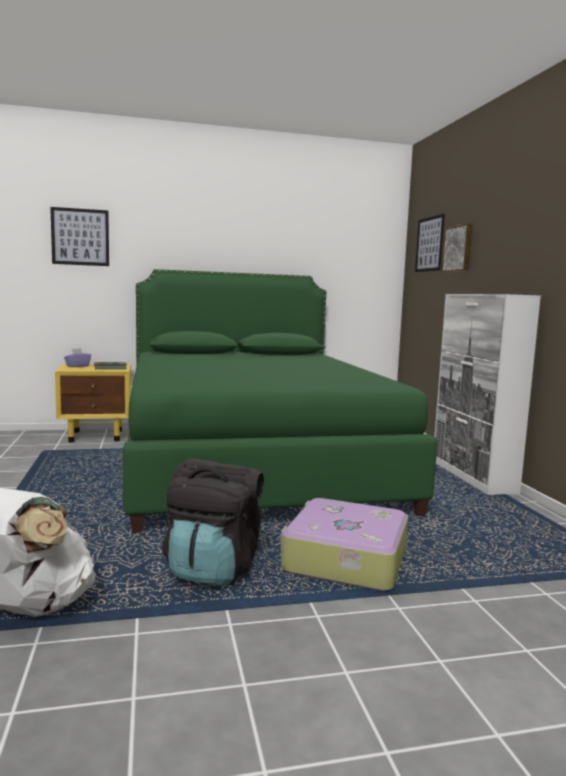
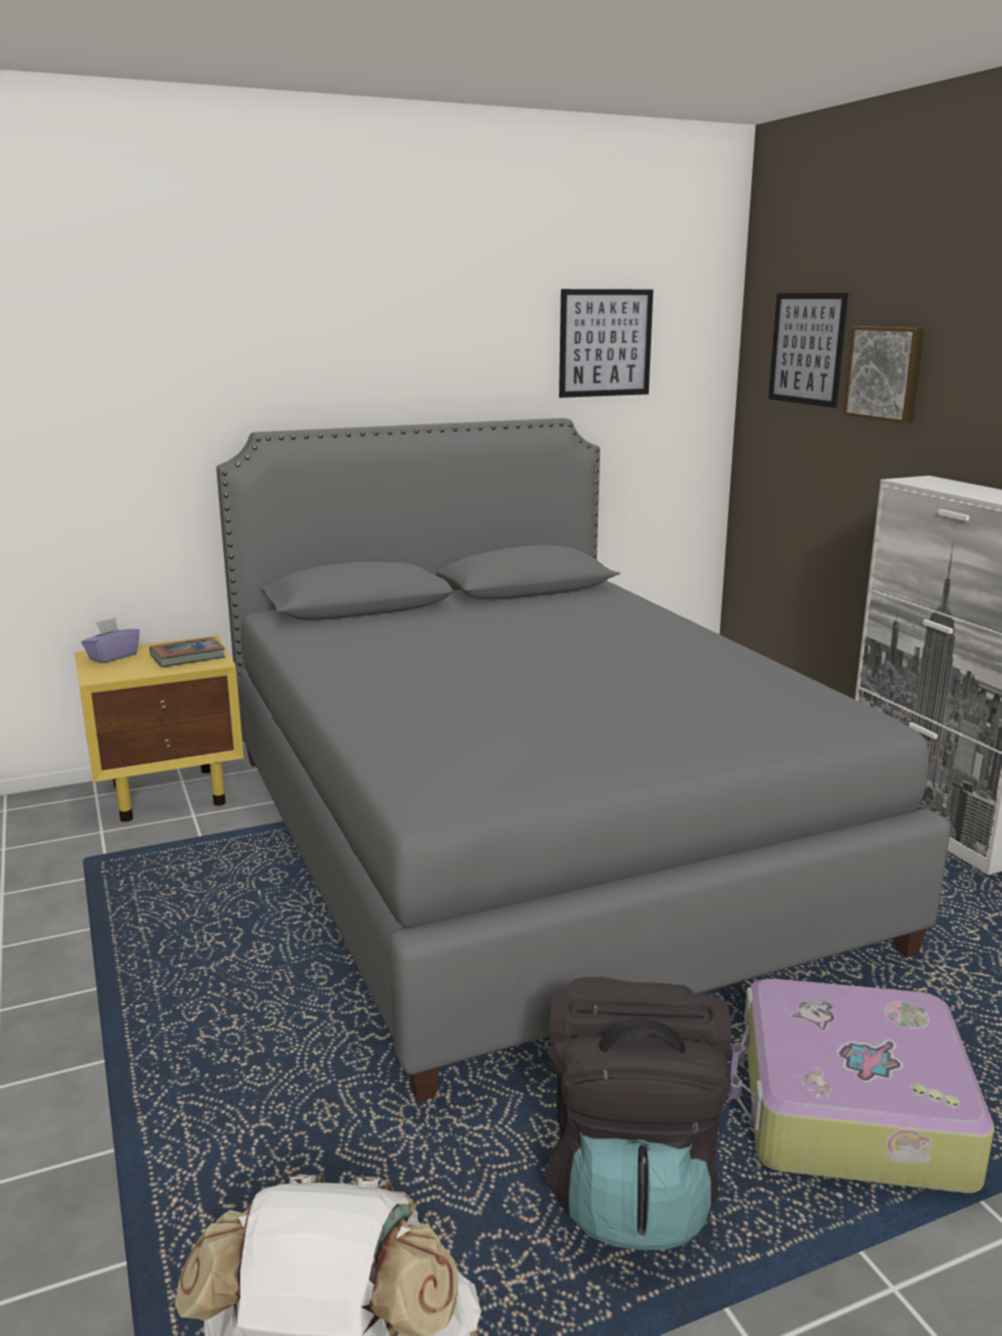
camera: 10 degrees left, 10 degrees up
(80, 237) = (82, 371): picture -> picture (605, 343)
(251, 464) = (524, 842): green bed -> grey bed

